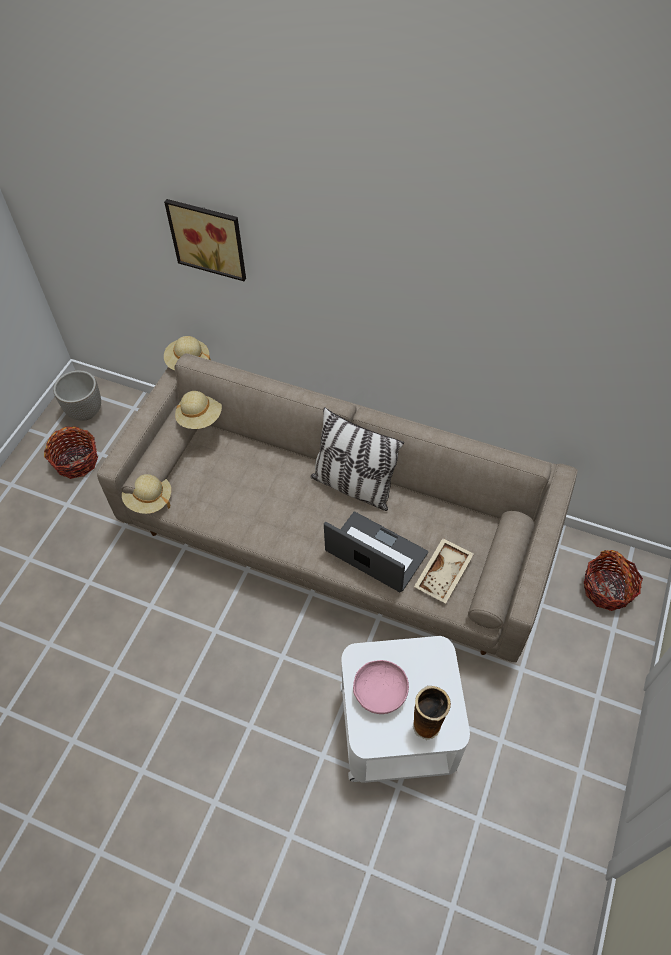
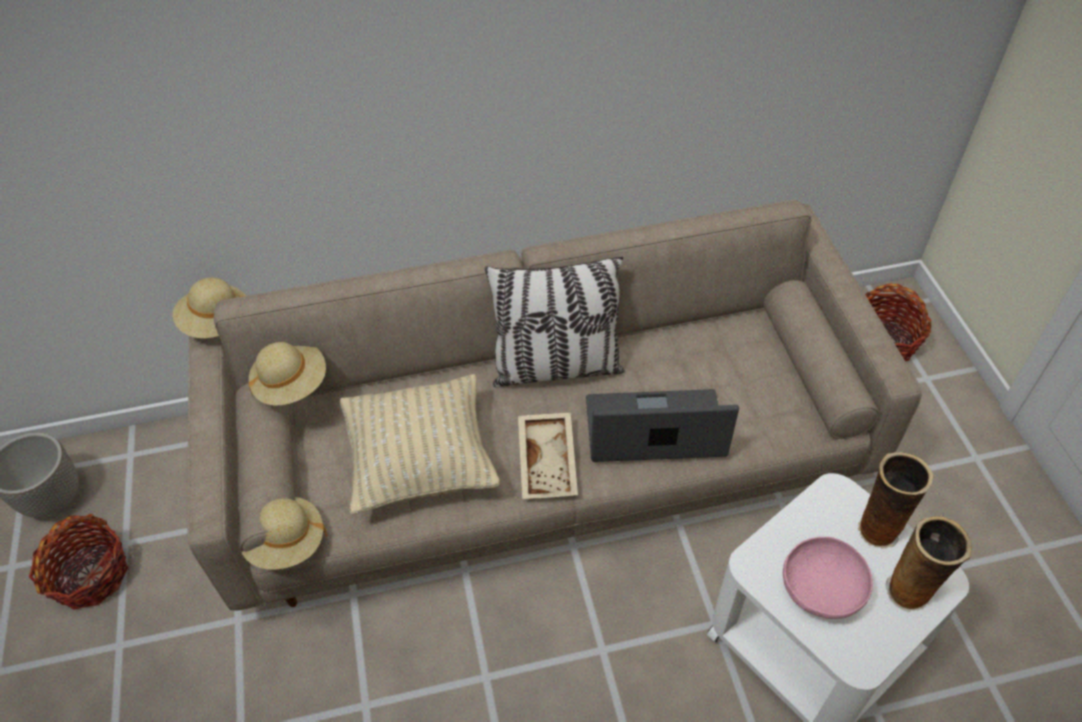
camera: 35 degrees left, 5 degrees down
(209, 237) = (202, 83): picture -> none
(242, 497) = (421, 463): none -> beige pillow
(442, 683) = (876, 529): none -> vase
(444, 575) = (755, 406): beige tray -> beige tray (549, 462)

